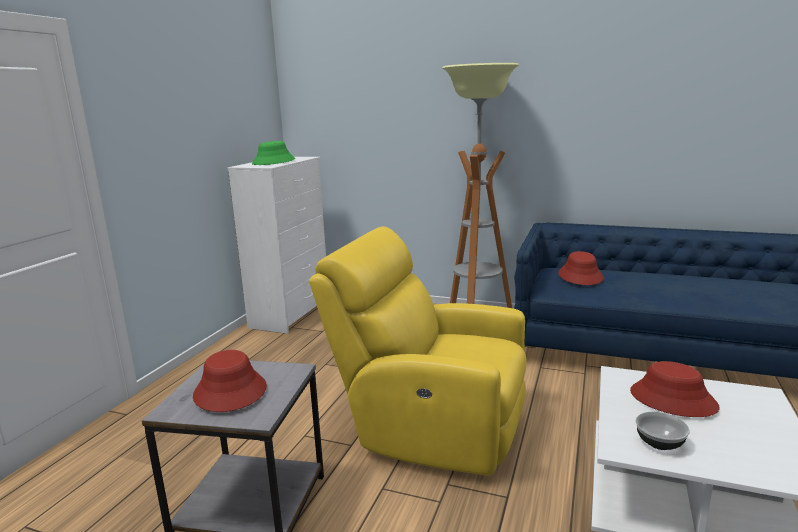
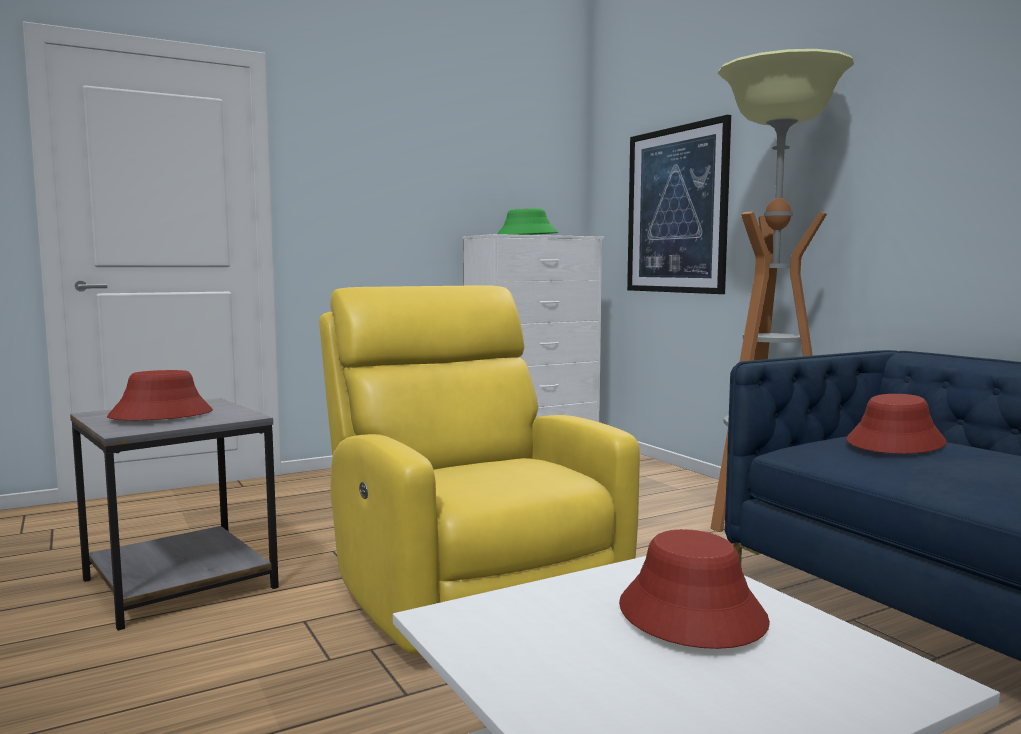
camera: 40 degrees right, 10 degrees down
(371, 138) = (676, 210): none -> picture
(660, 443) = (519, 638): bowl -> none

